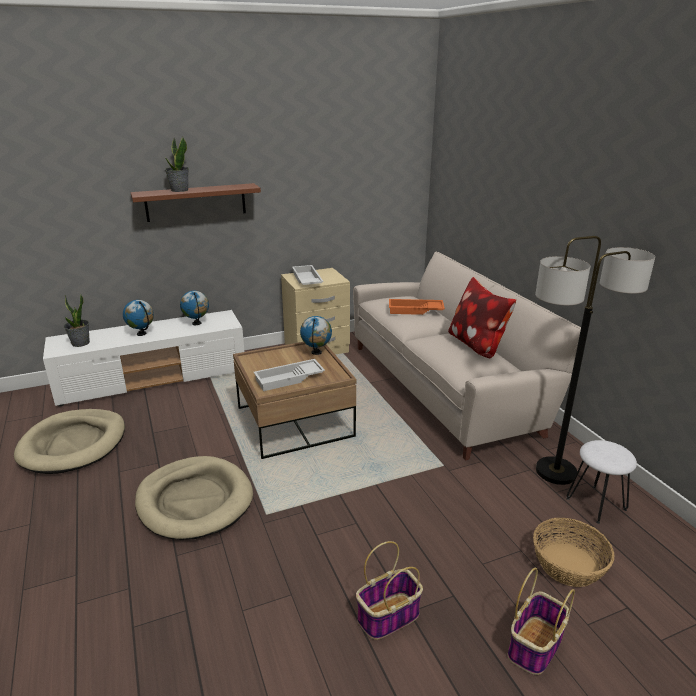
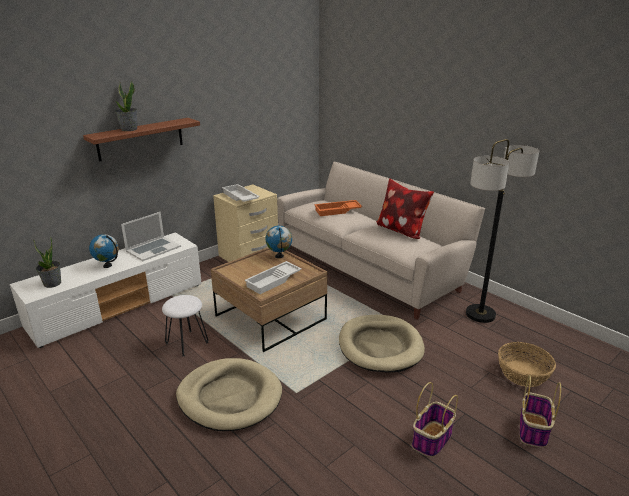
camera: 20 degrees left, 0 degrees up
(73, 444) = (81, 377): beige dog bed -> beige dog bed (380, 346)
(197, 323) = (153, 248): globe -> laptop
(596, 504) = (517, 330): white stool -> white stool (187, 342)

